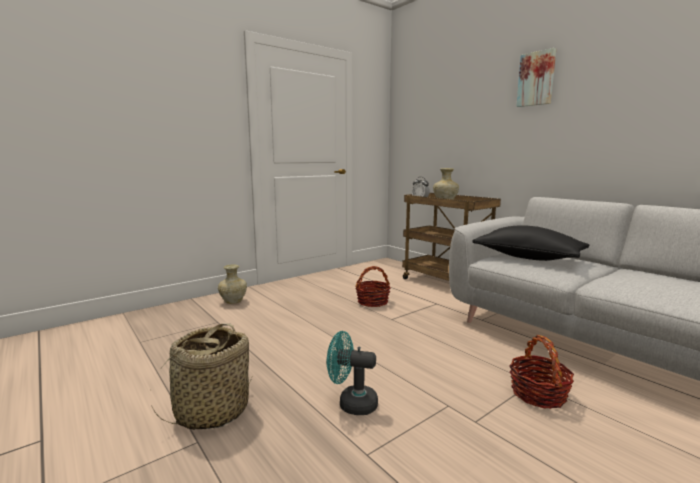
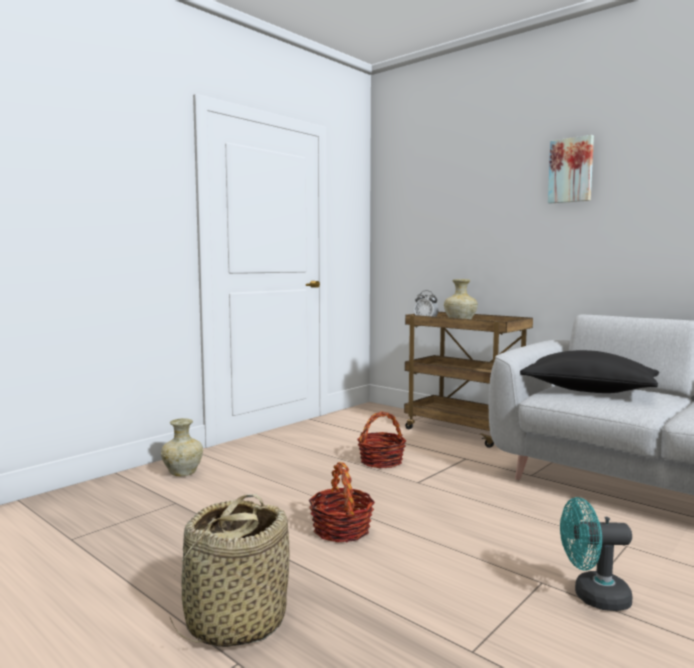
camera: 10 degrees left, 5 degrees down
(351, 403) = (420, 592): turquoise fan -> turquoise fan (593, 597)
(538, 394) = (639, 558): basket -> basket (341, 530)

